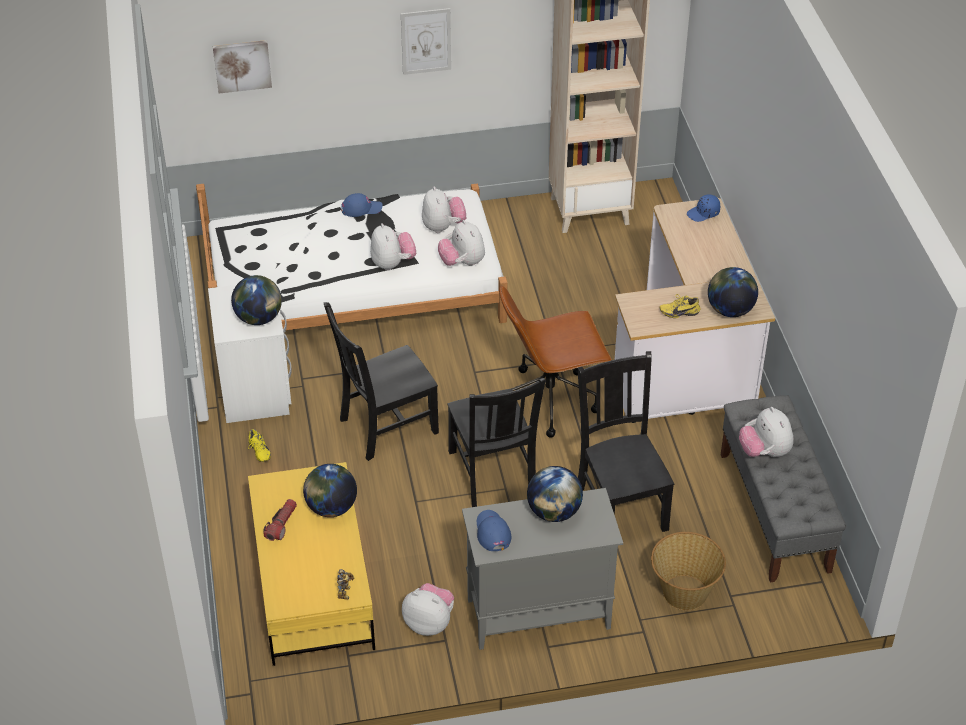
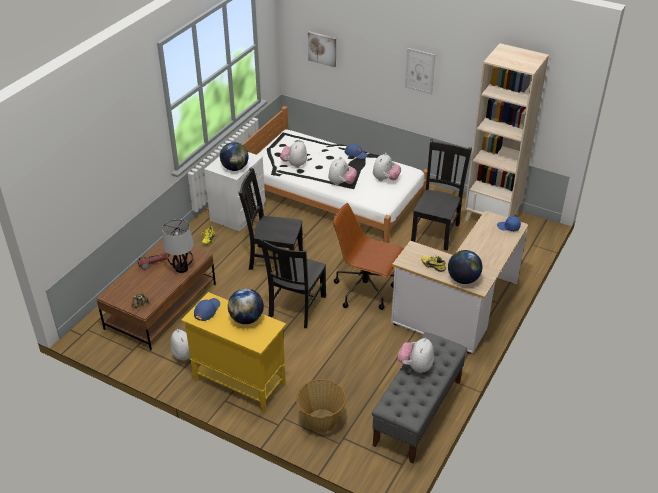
camera: 40 degrees right, 5 degrees down
(312, 584) = (161, 306): yellow coffee table -> brown coffee table
(331, 507) = (181, 268): globe -> table lamp
(462, 262) = (375, 199): plush toy -> plush toy (294, 164)
(537, 614) = (238, 383): grey cabinet -> yellow cabinet
(620, 505) = (340, 359): black chair -> black chair (436, 231)

